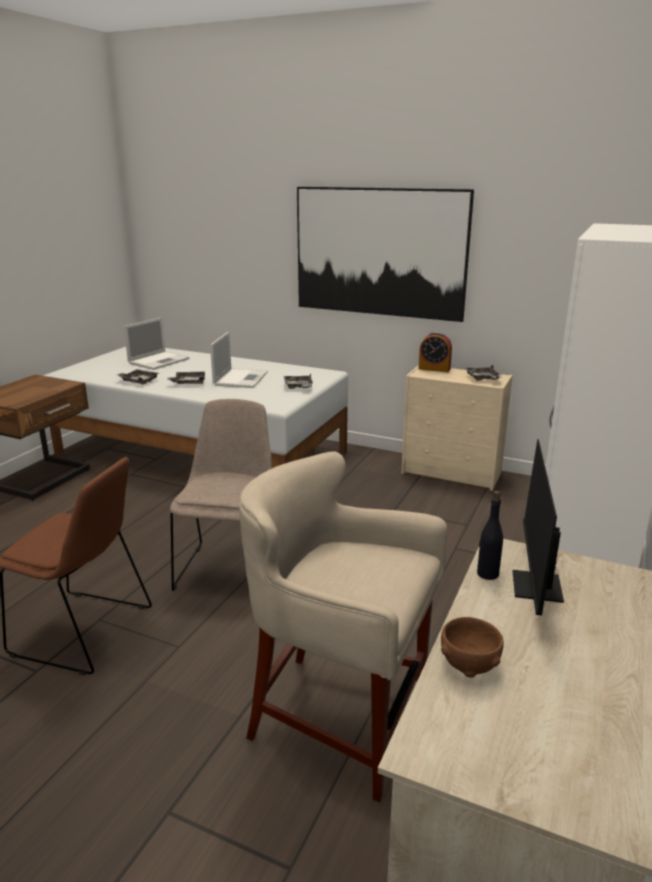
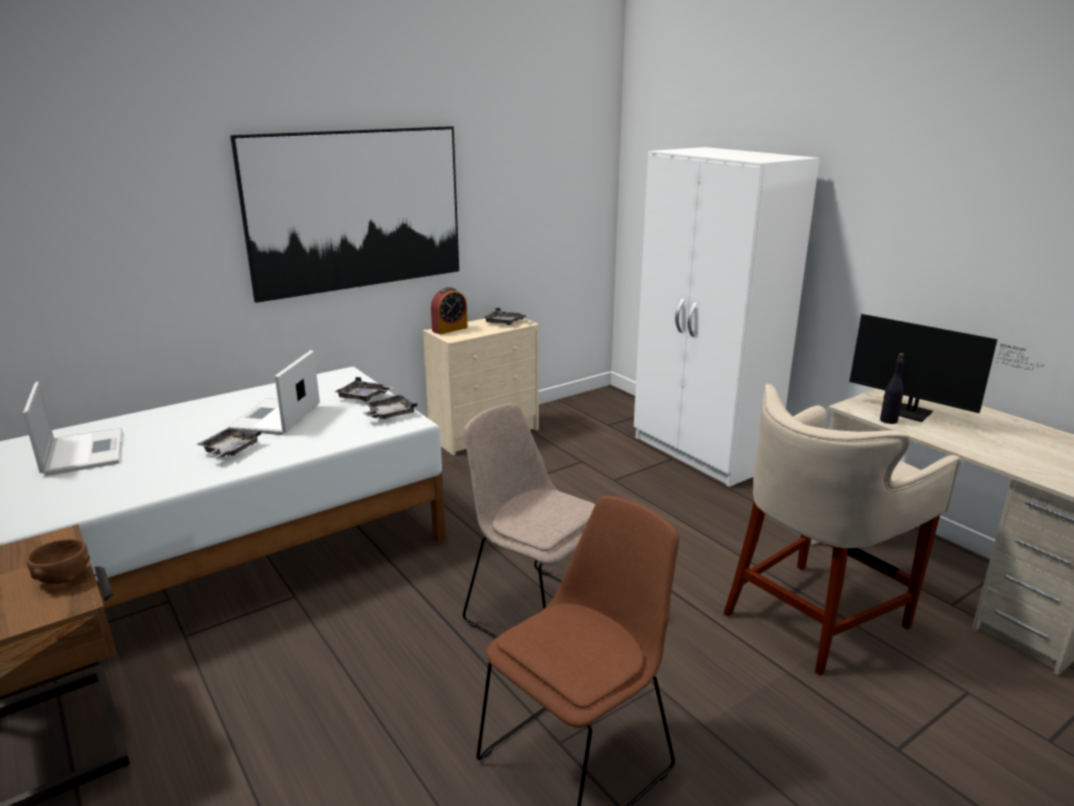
camera: 60 degrees left, 0 degrees up
(138, 381) = (153, 482): grey tray -> grey tray (389, 414)
(241, 378) = (275, 418): laptop -> laptop turned 120 degrees counterclockwise
(469, 664) = (1001, 456): brown bowl -> brown bowl (63, 578)

